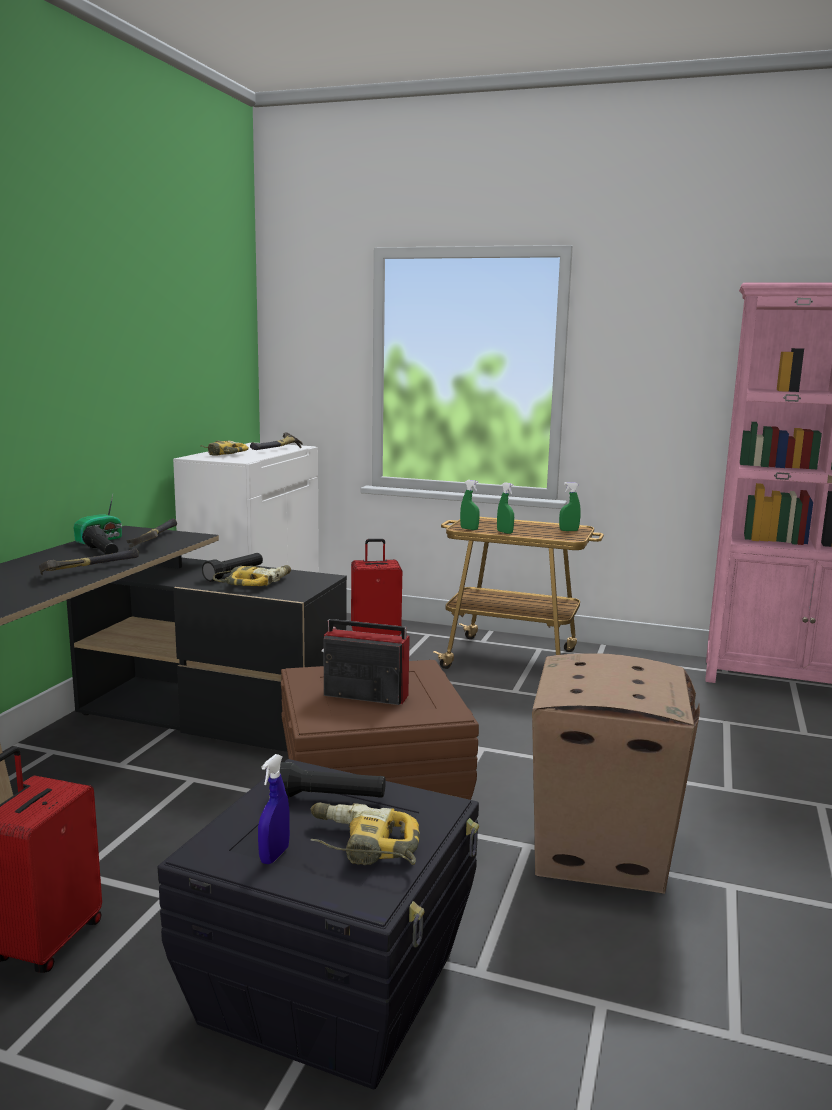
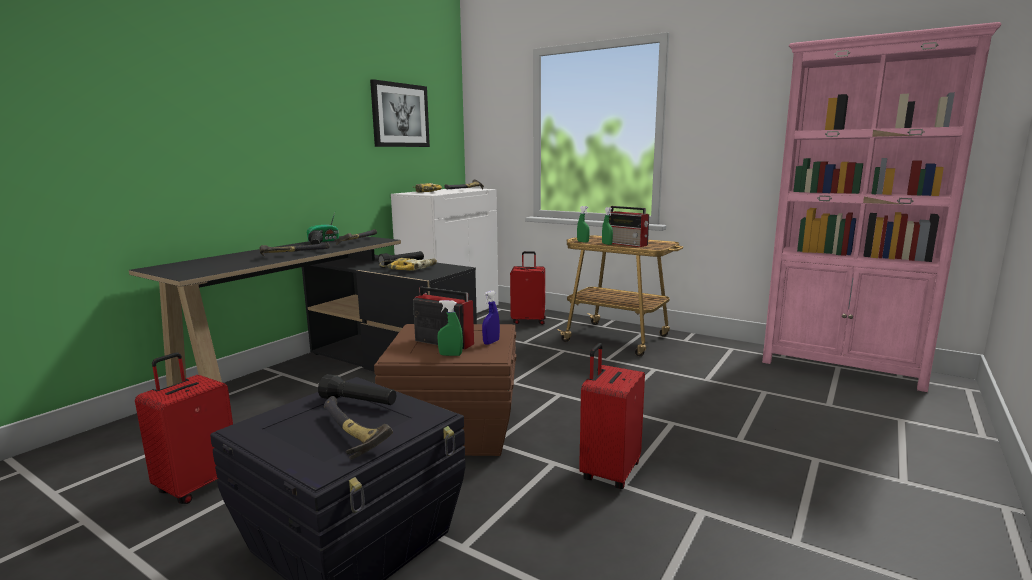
camera: 15 degrees right, 0 degrees up
(184, 339) = (400, 115): none -> picture
(274, 855) = (286, 435): blue spray bottle -> blue spray bottle (491, 342)
(361, 846) = (349, 435): power drill -> hammer
(530, 531) = (628, 244): none -> radio
(569, 530) = (658, 244): green spray bottle -> green spray bottle (450, 355)
(601, 849) = (609, 472): cardboard box -> red suitcase

